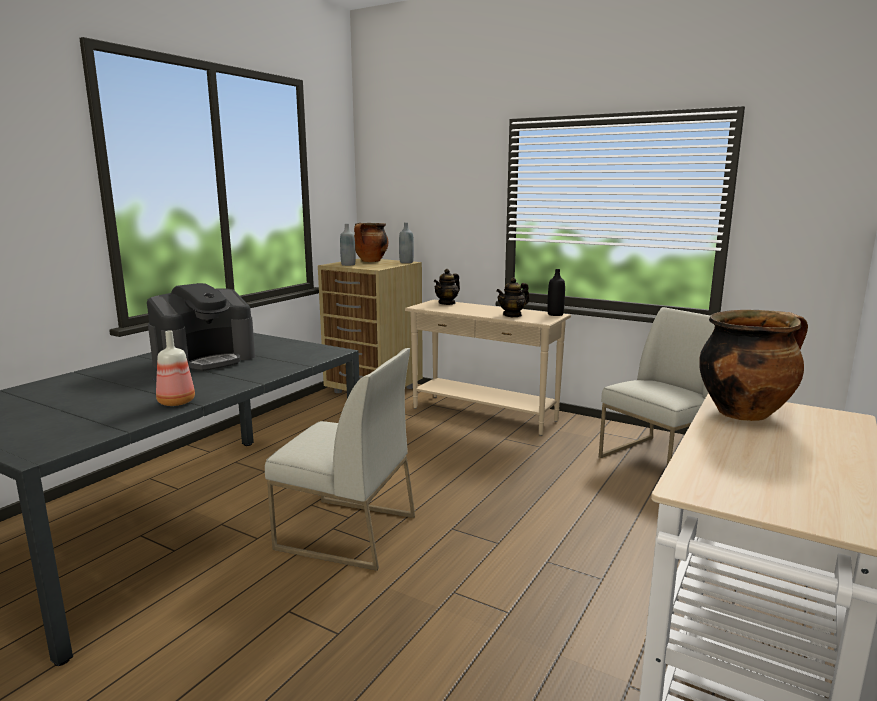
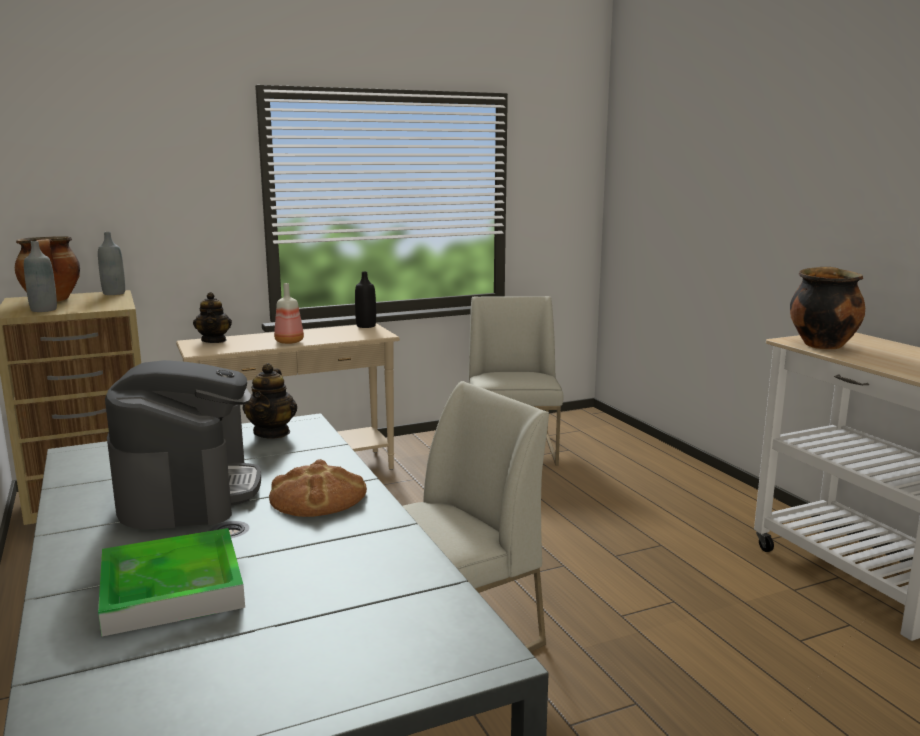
camera: 55 degrees left, 0 degrees up
(92, 386) = (172, 588): none -> tray
(176, 403) = (379, 536): bottle -> bottle (290, 342)
(220, 380) = (317, 497): none -> bread
(512, 315) = (333, 336): teapot -> teapot (272, 432)

